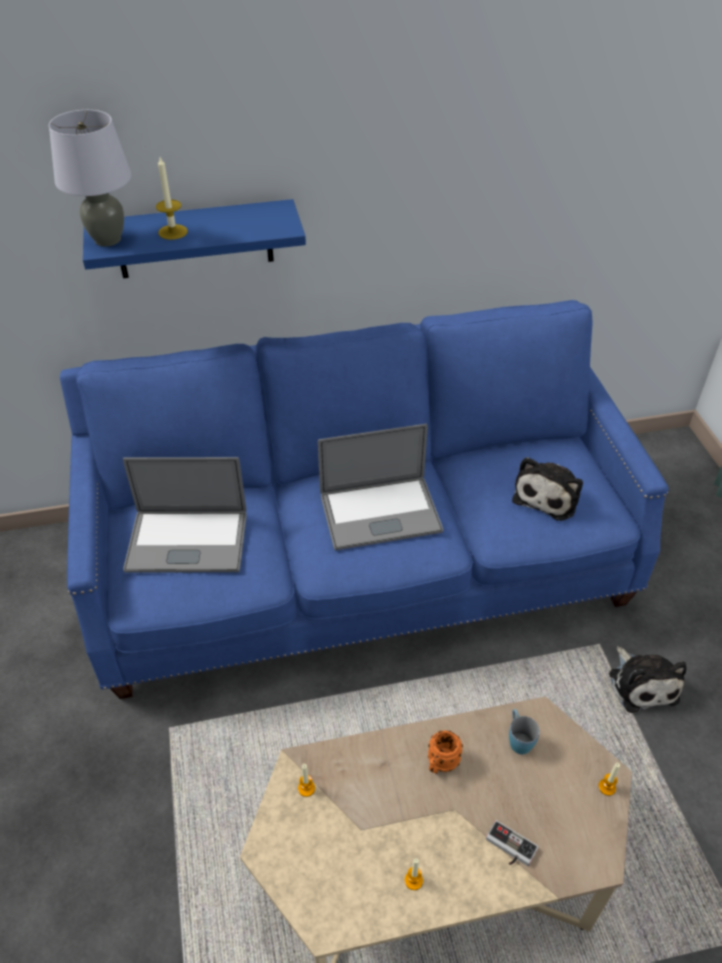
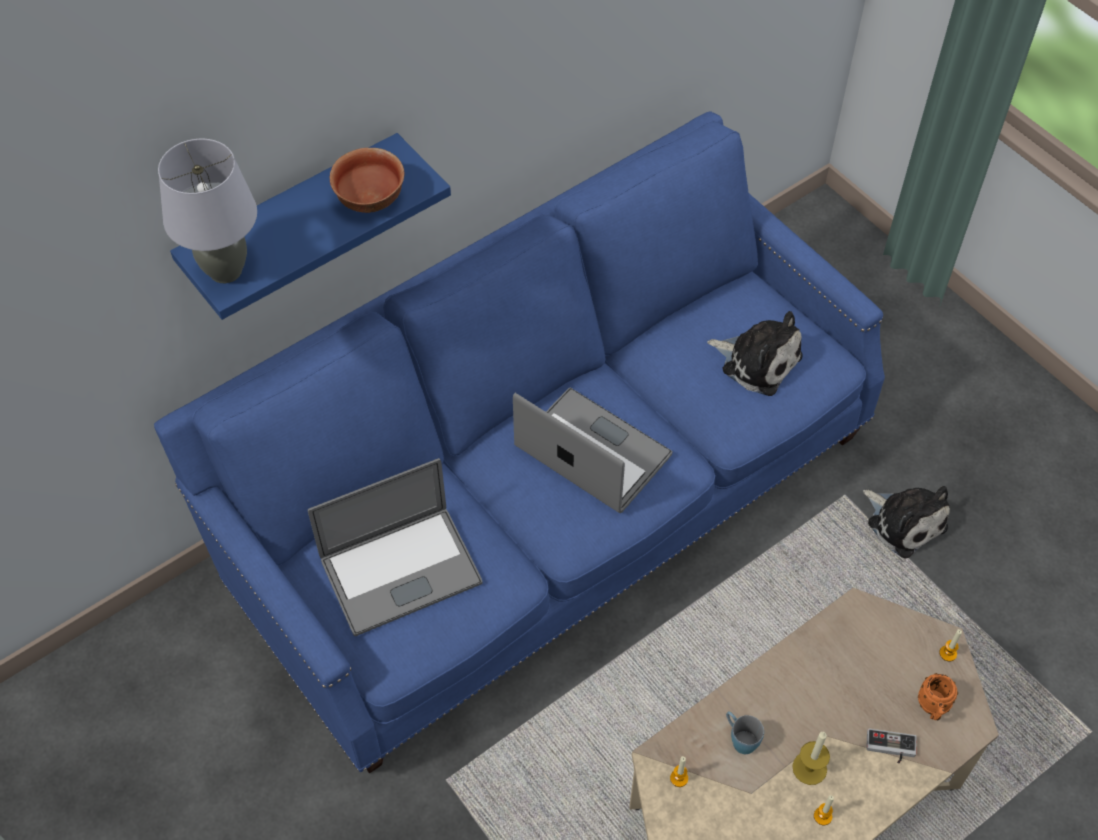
camera: 25 degrees left, 10 degrees up
(173, 232) = (294, 232): candle -> candle (809, 768)
(242, 228) = (371, 200): none -> bowl
(380, 513) = (593, 451): laptop -> laptop turned 105 degrees counterclockwise
(440, 764) = (790, 698): orange mug -> orange mug (933, 708)
(518, 739) = (849, 642): blue mug -> blue mug (739, 738)
(548, 495) = (757, 361): plush toy -> plush toy turned 60 degrees counterclockwise

